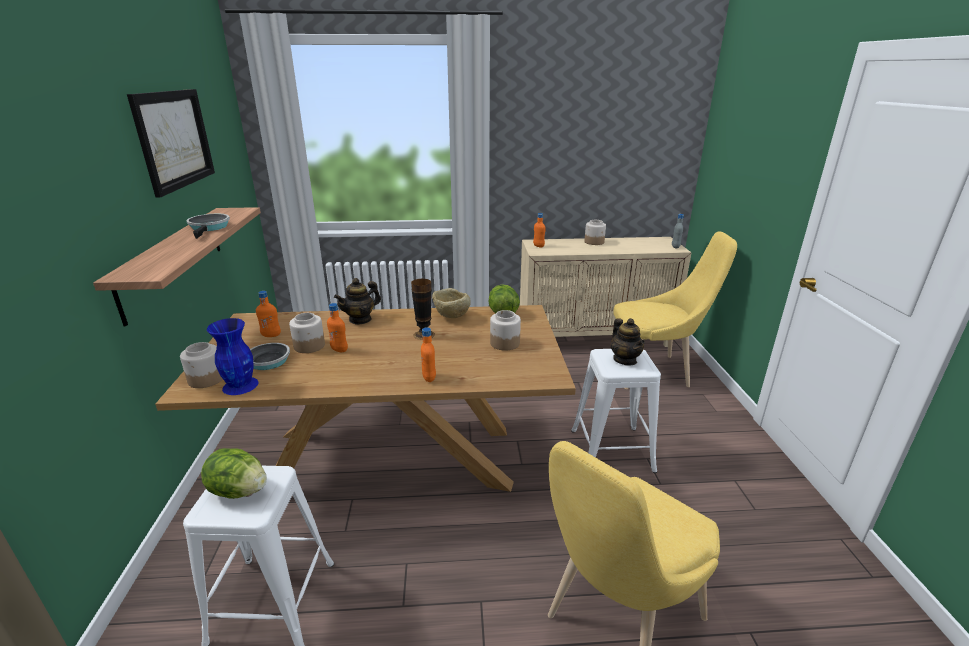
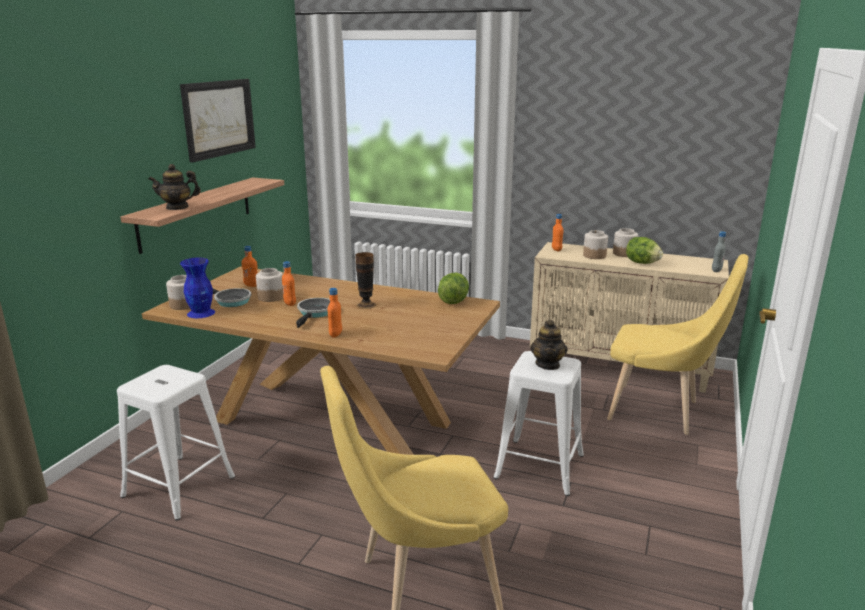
camera: 25 degrees right, 5 degrees down
(209, 228) = (229, 191): frying pan -> frying pan (315, 313)
(239, 491) = (160, 380): lettuce -> lettuce (642, 263)
(360, 319) = (328, 286): teapot -> teapot (177, 207)
(451, 317) = (404, 296): beige bowl -> none
(504, 343) = (426, 323): jar -> jar (594, 255)

